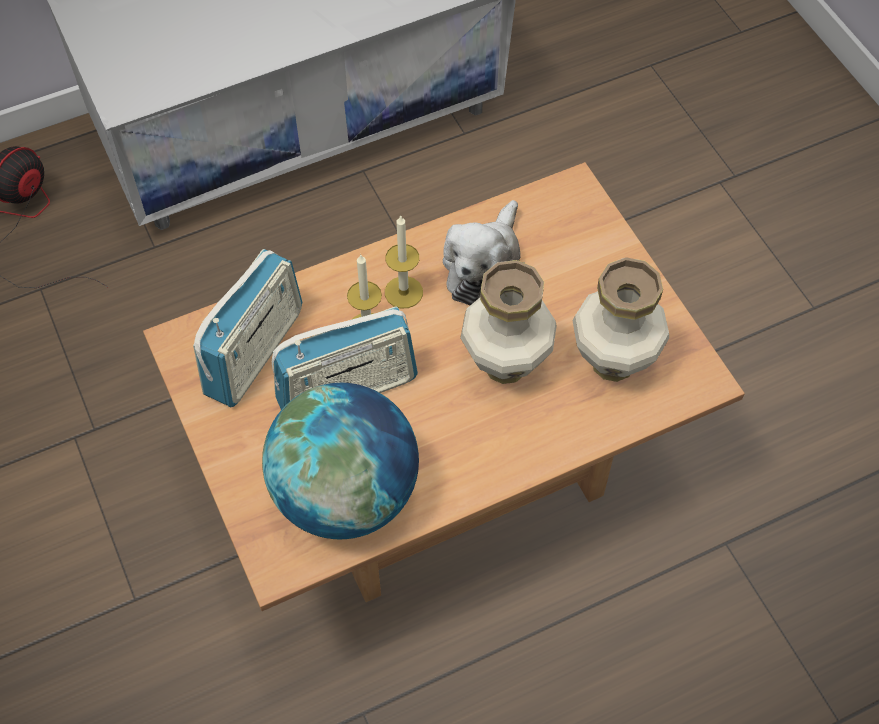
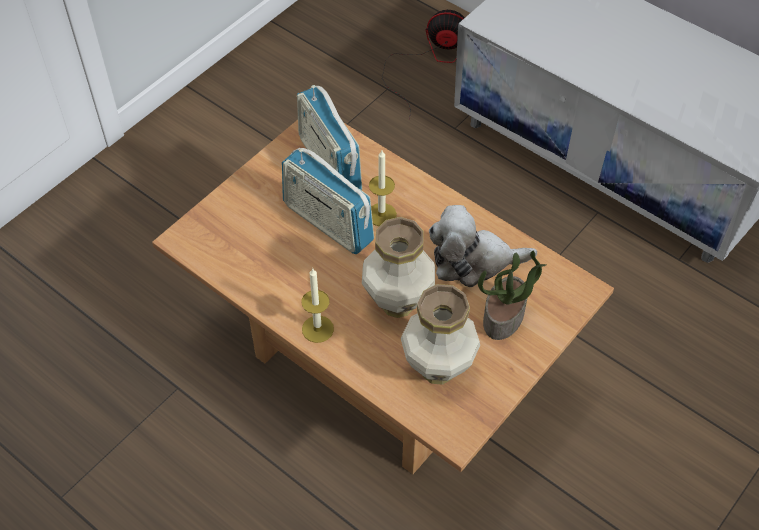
camera: 65 degrees right, 5 degrees down
(255, 352) = (330, 164): radio -> radio turned 60 degrees clockwise
(346, 494) = (249, 253): globe -> none
(403, 292) = (423, 222): candle -> candle (317, 329)
(575, 272) = (504, 317): none -> potted plant

